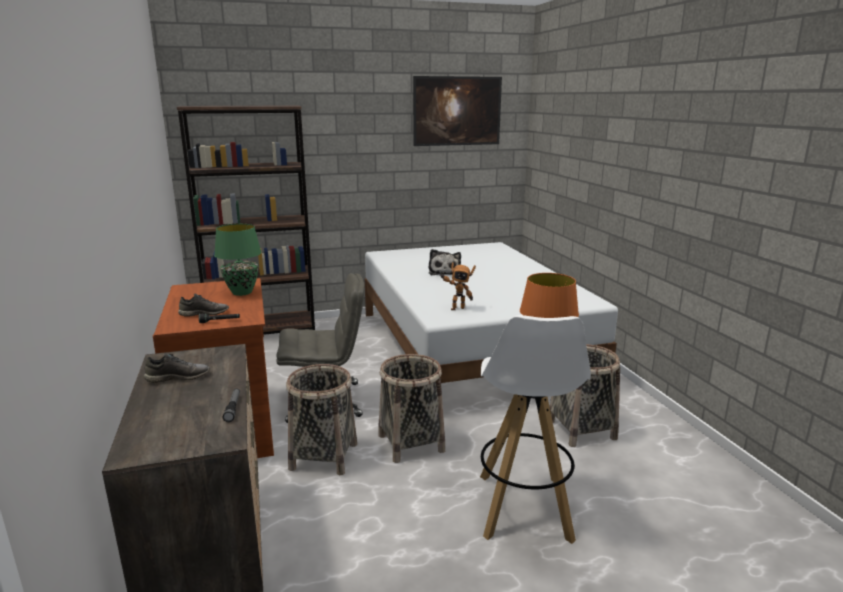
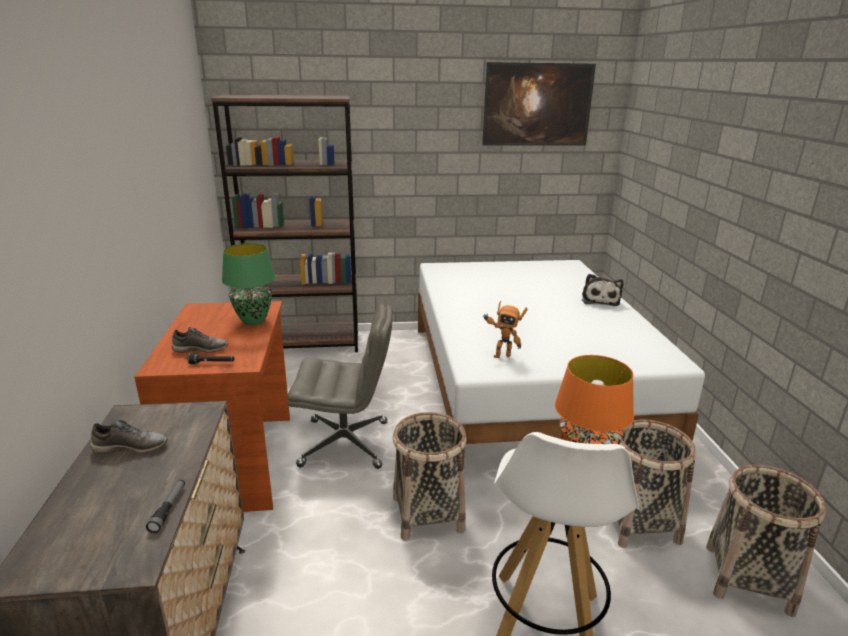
camera: 10 degrees right, 5 degrees up
(323, 456) = (325, 519): basket -> basket (747, 578)
(444, 272) = (501, 299): plush toy -> plush toy (600, 300)

